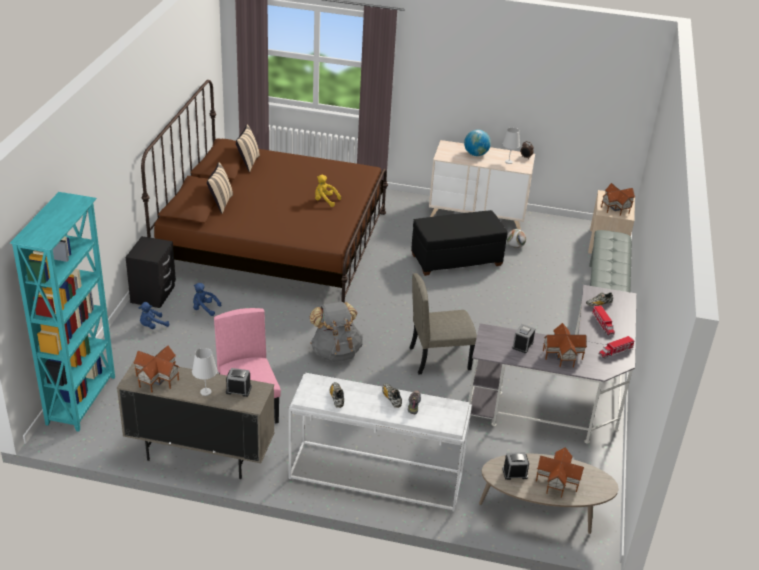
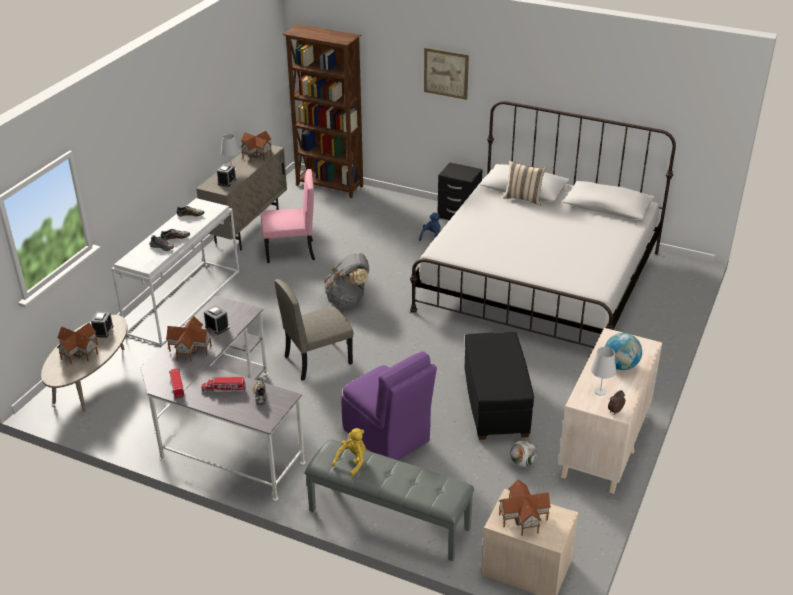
camera: 105 degrees right, 0 degrees up
(82, 400) = (330, 186): turquoise bookcase -> brown bookcase
(108, 166) = (446, 73): none -> picture
(152, 326) = (413, 214): blue plush toy -> none
(248, 163) = (609, 217): beige pillow -> none
(273, 243) = (539, 281): brown bed -> white bed
(325, 201) = (525, 255): yellow plush toy -> yellow plush toy (352, 461)
(439, 358) = (318, 360): beige chair -> beige chair turned 120 degrees counterclockwise
(520, 308) = (387, 436): none -> purple chair

